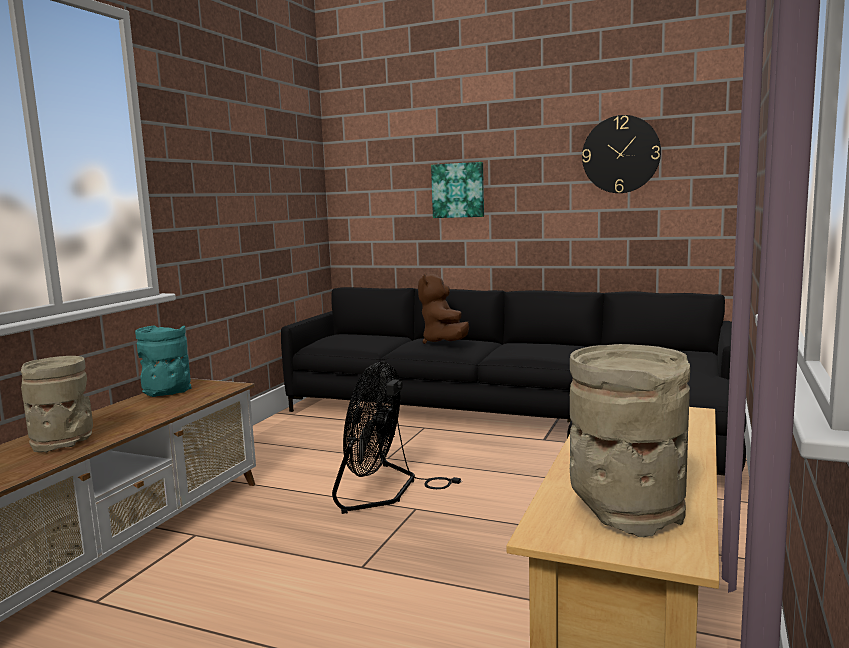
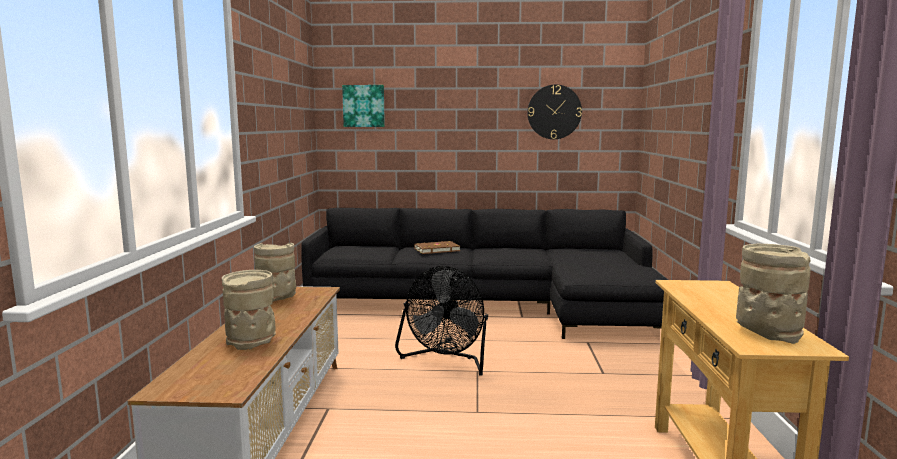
camera: 20 degrees left, 0 degrees up
(166, 393) = (276, 298): turquoise vase -> beige vase
(390, 487) = (445, 359): black fan -> black fan turned 60 degrees counterclockwise
(444, 342) = (436, 249): brown plush toy -> brown book
(458, 190) = (432, 132): picture -> picture (364, 106)

